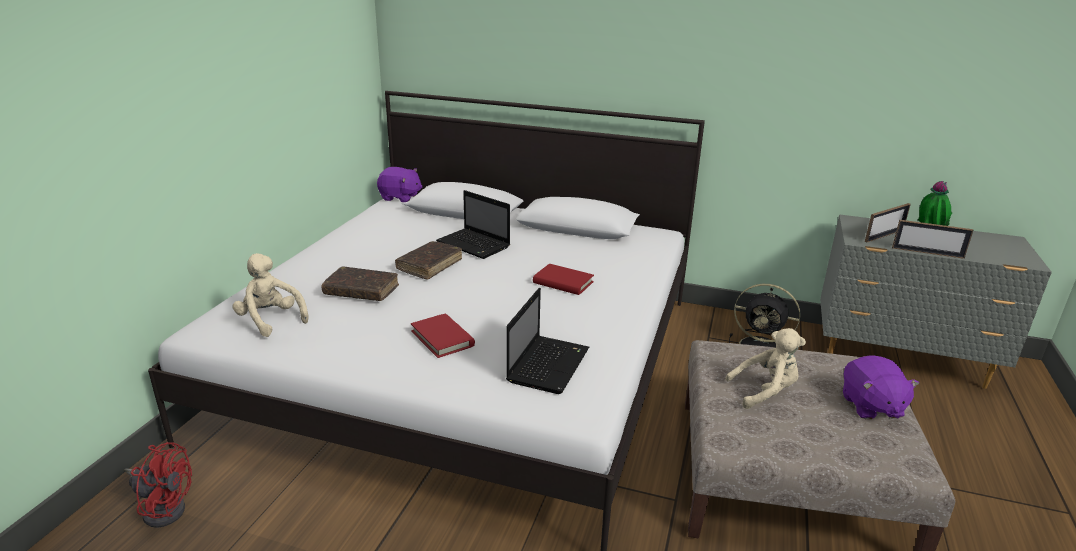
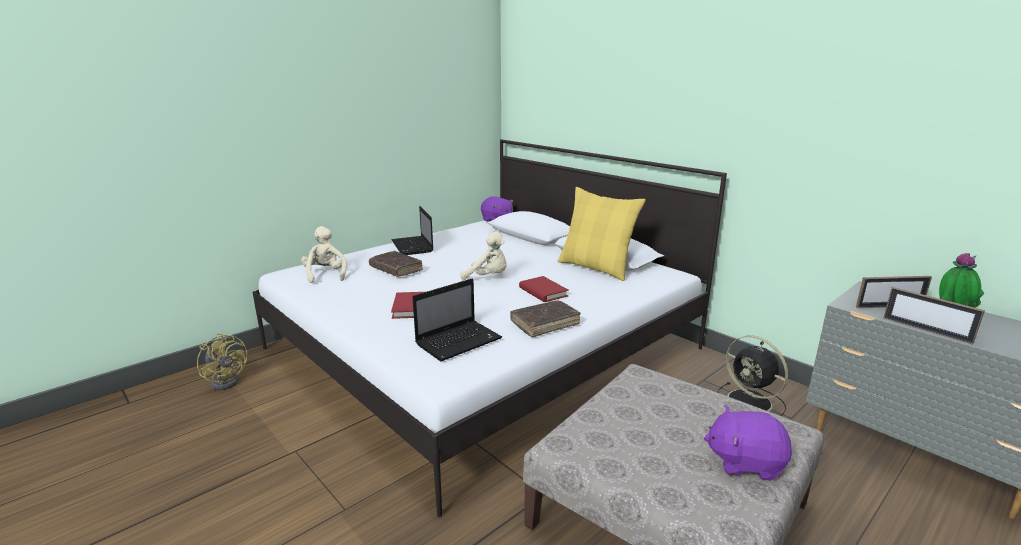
camera: 30 degrees right, 5 degrees down
(163, 508) = (228, 380): red fan -> yellow fan
(429, 265) = (460, 263): brown book -> brown book (545, 324)
(475, 245) = (509, 256): laptop -> laptop (413, 247)
(581, 241) = (596, 268): none -> yellow pillow
(765, 392) = (644, 417): beige plush toy -> beige plush toy (488, 277)
(871, 406) = (745, 462): purple plush toy -> purple plush toy turned 75 degrees clockwise

